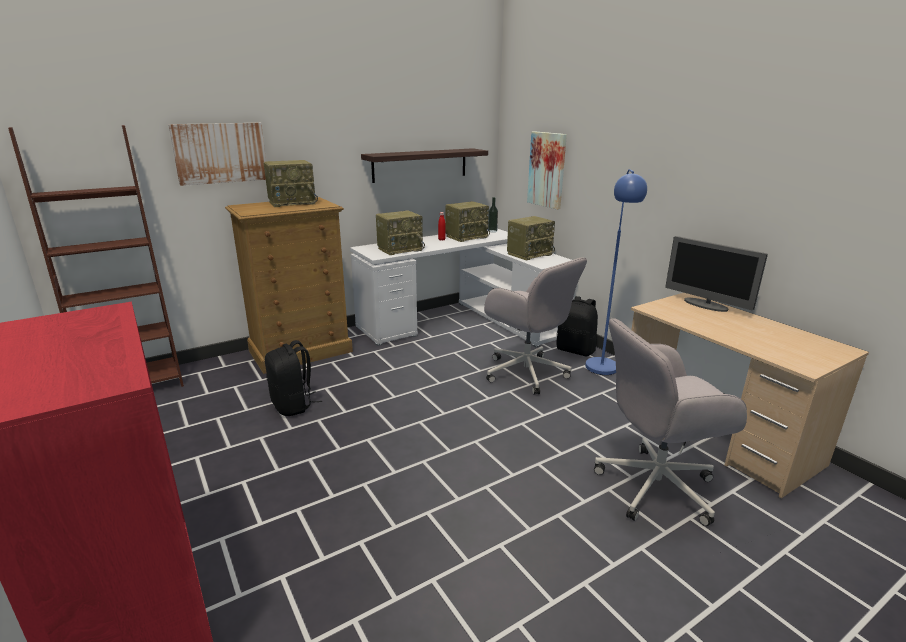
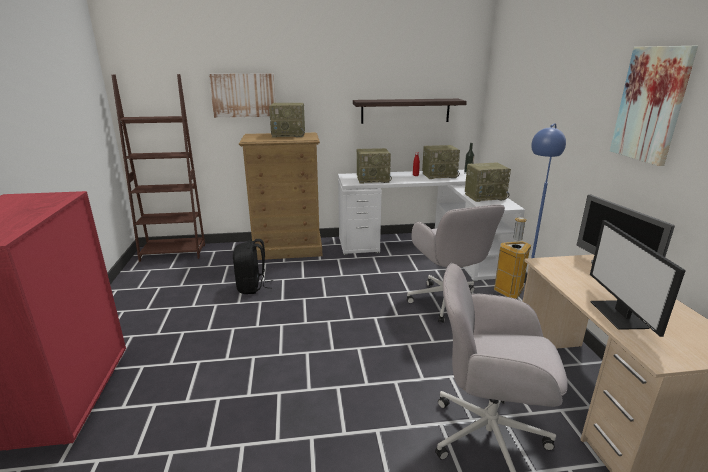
camera: 25 degrees right, 0 degrees up
(547, 170) = (514, 120): picture -> picture (651, 104)
(576, 350) = (509, 292): black backpack -> trash can
(748, 340) = (619, 315): none -> monitor

